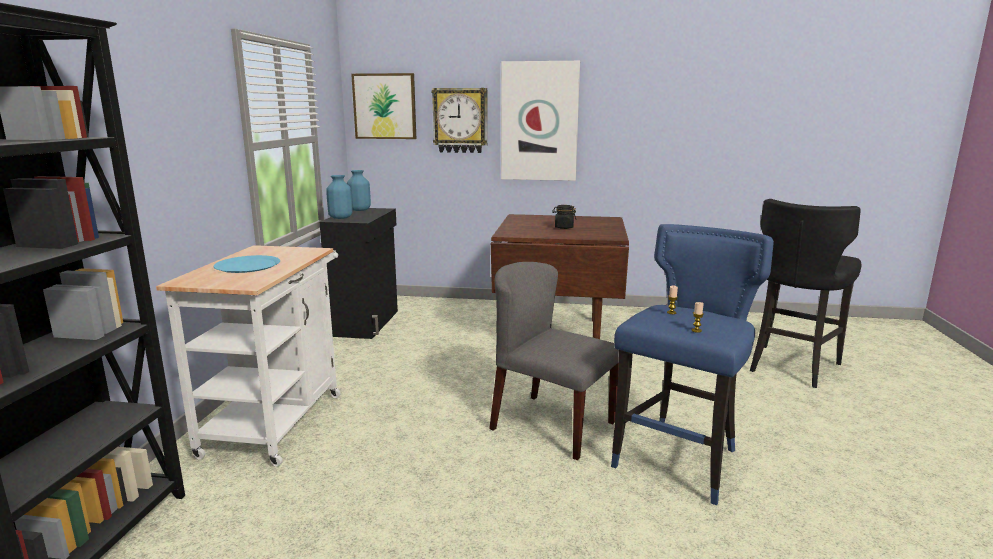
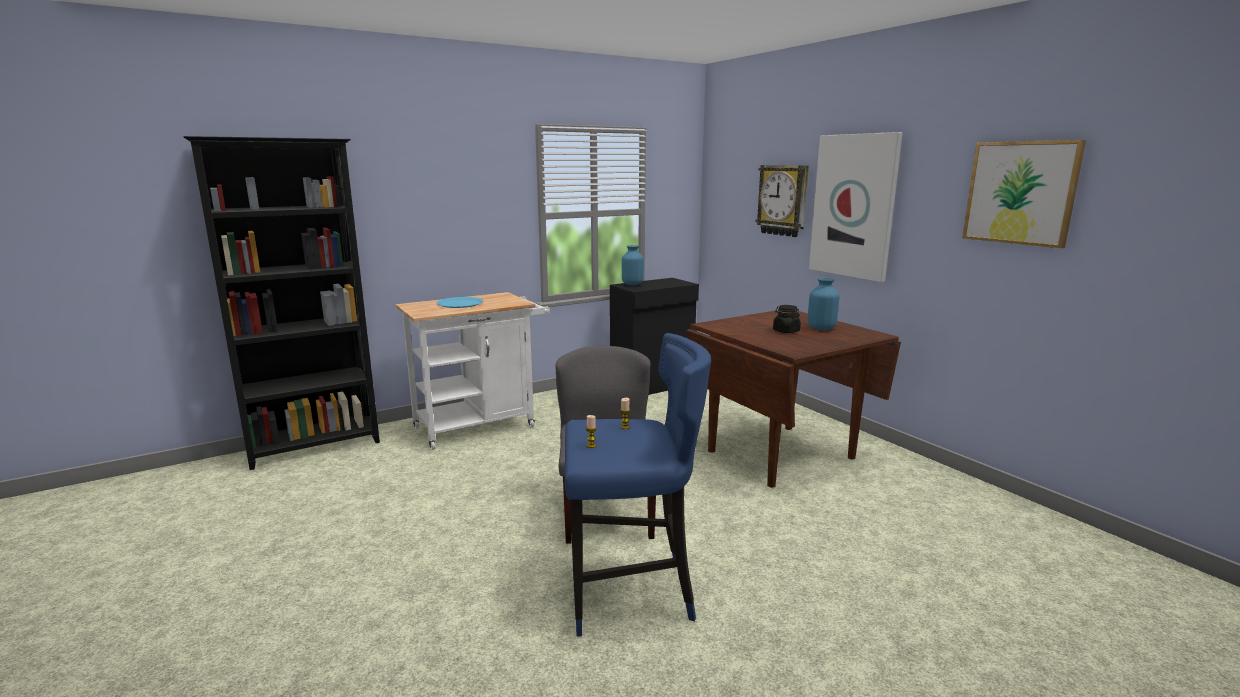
camera: 50 degrees right, 0 degrees up
(359, 210) = (668, 280): blue vase -> blue vase (821, 328)
(384, 106) = (727, 183): picture -> picture (1020, 193)
(791, 366) = (991, 610): black stool -> none

